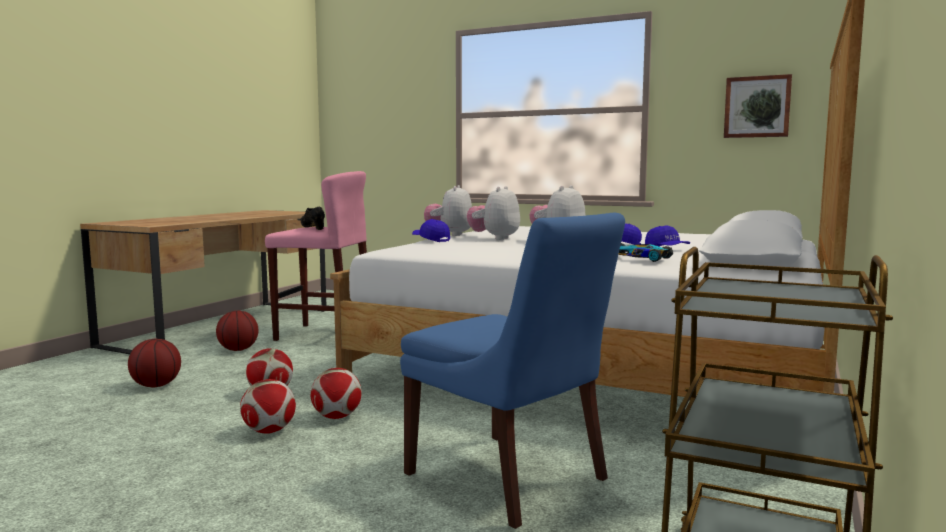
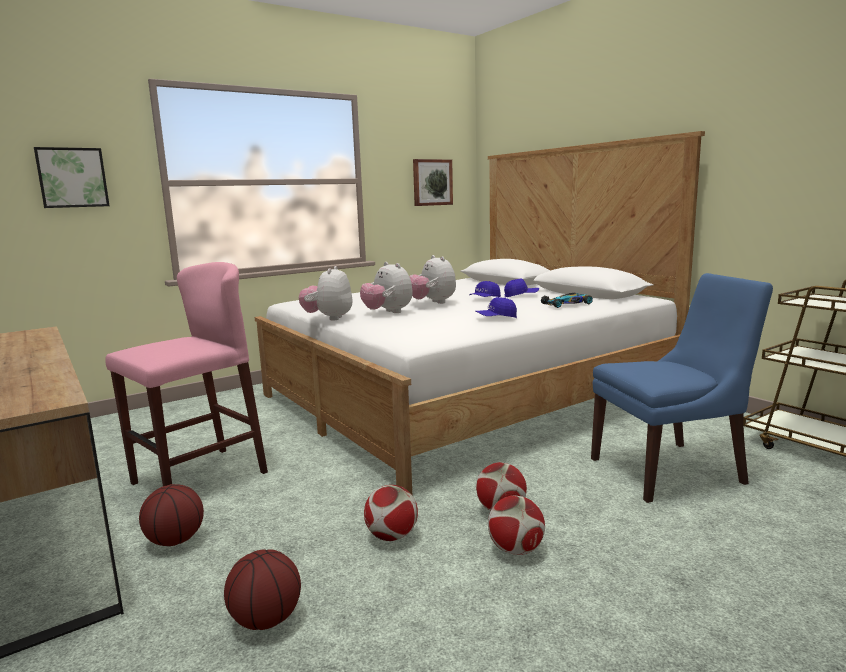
camera: 60 degrees left, 5 degrees up
(313, 228) = (174, 346): black shoe -> none
(401, 113) = (72, 178): none -> picture
(431, 240) = (374, 325): blue cap -> blue cap (496, 318)
(450, 234) = (328, 318): plush toy -> plush toy turned 60 degrees clockwise

